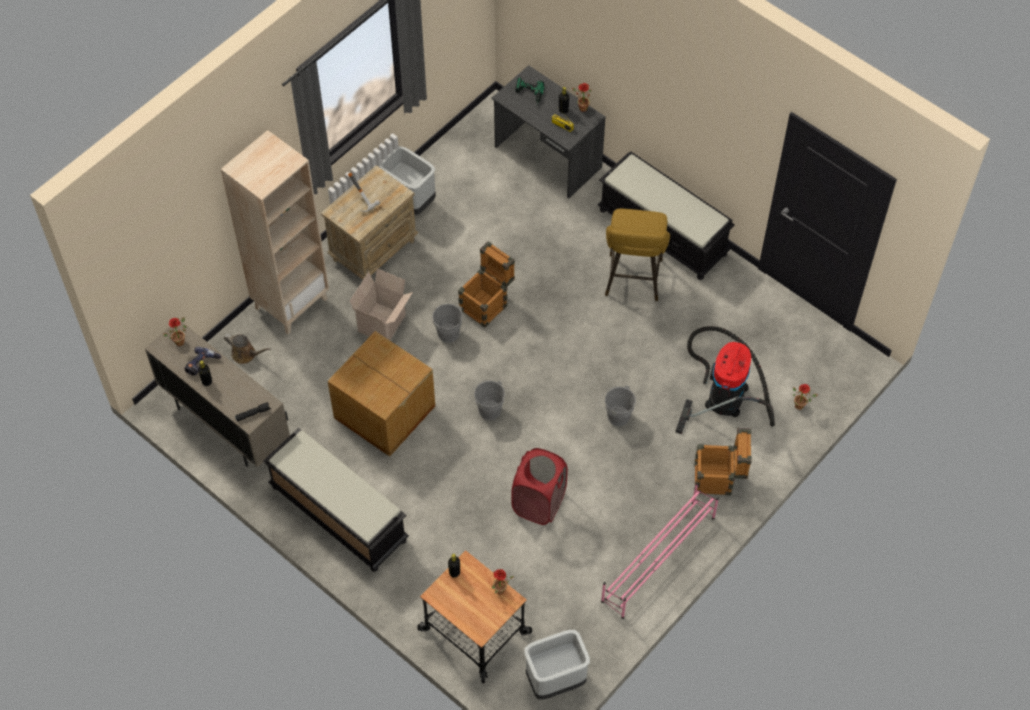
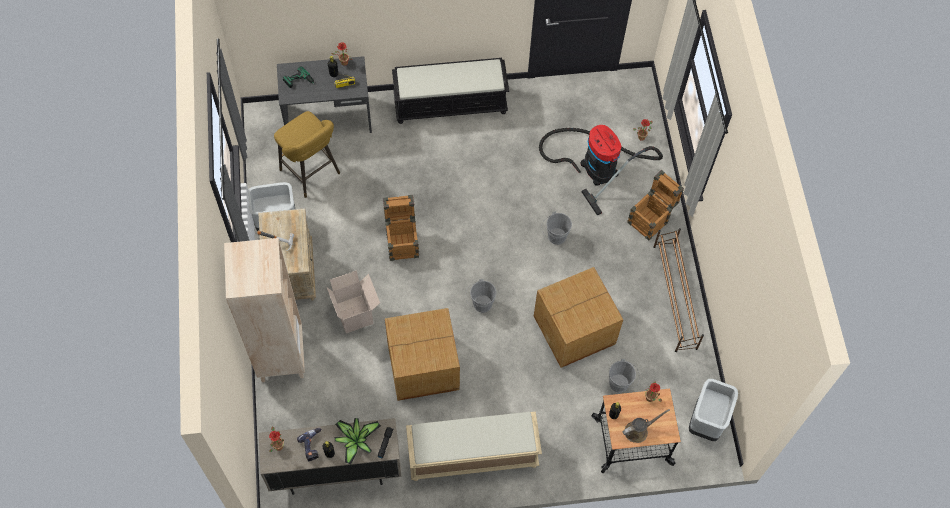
camera: 50 degrees left, 5 degrees up
(235, 391) = (356, 440): none -> potted plant
(246, 354) = (293, 416): brown watering can -> brown watering can (638, 430)
(337, 513) = (472, 455): black bench -> beige bench
(450, 335) = (404, 281): grey bucket -> grey bucket (621, 383)
(539, 503) = (575, 330): red laundry basket -> cardboard box
(633, 281) = (469, 149): yellow stool -> yellow stool (312, 174)
(657, 559) = (674, 297): pink shoe rack -> brown shoe rack

